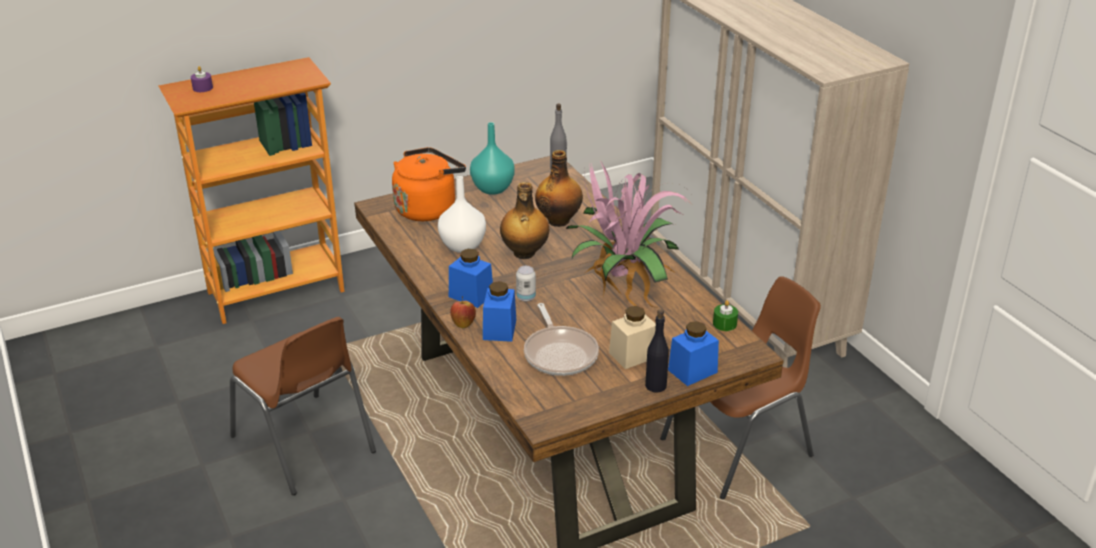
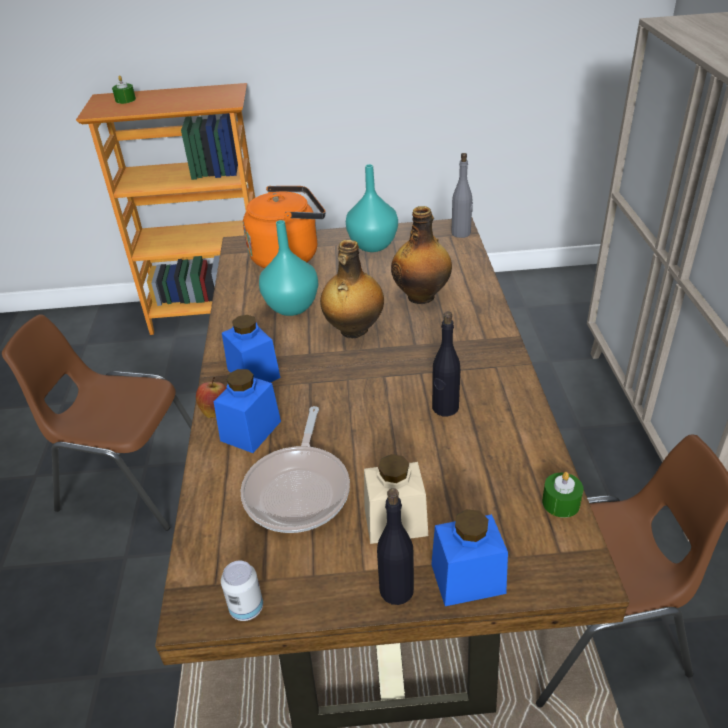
camera: 25 degrees right, 5 degrees up
(202, 88) = (125, 100): purple candle -> green candle
(304, 445) = (132, 480): brown chair -> brown chair turned 120 degrees clockwise
(463, 245) = (293, 306): white vase -> turquoise vase
(526, 297) = (314, 391): can -> can (246, 608)
(623, 289) = (445, 408): potted plant -> black bottle

